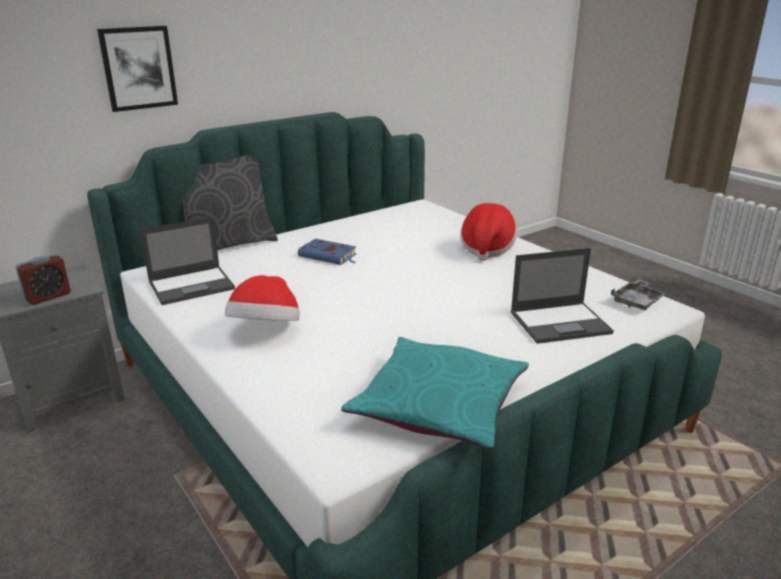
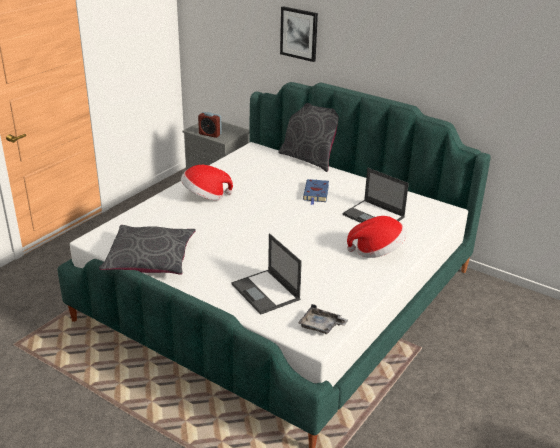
camera: 70 degrees right, 5 degrees up
(192, 285) = (245, 164): laptop -> laptop (374, 216)
(439, 404) = (150, 258): turquoise pillow -> grey pillow

